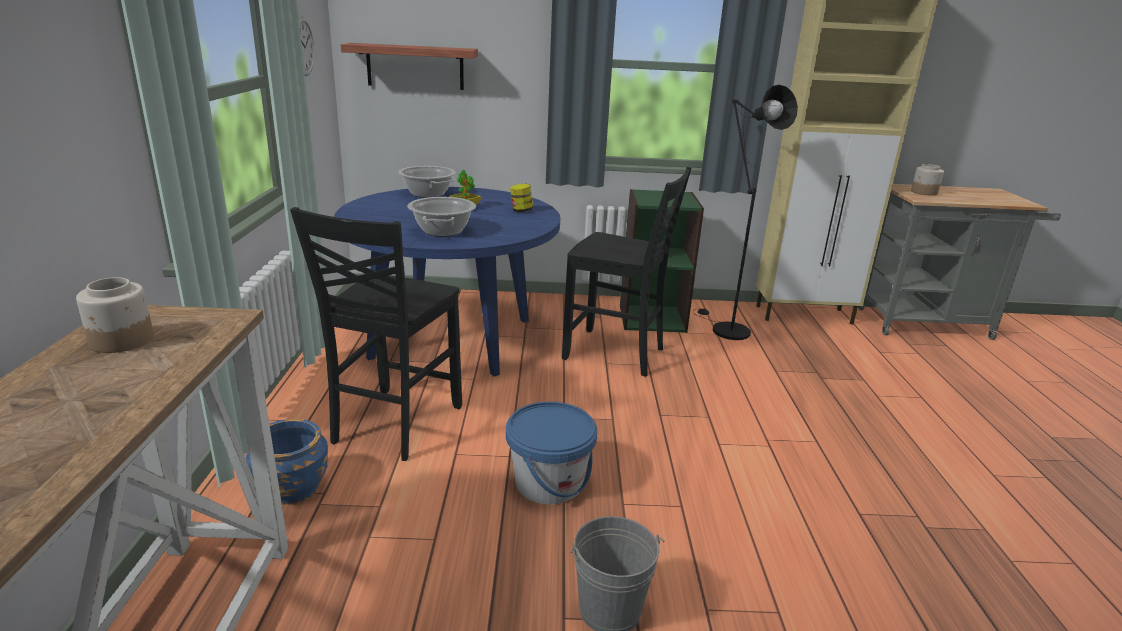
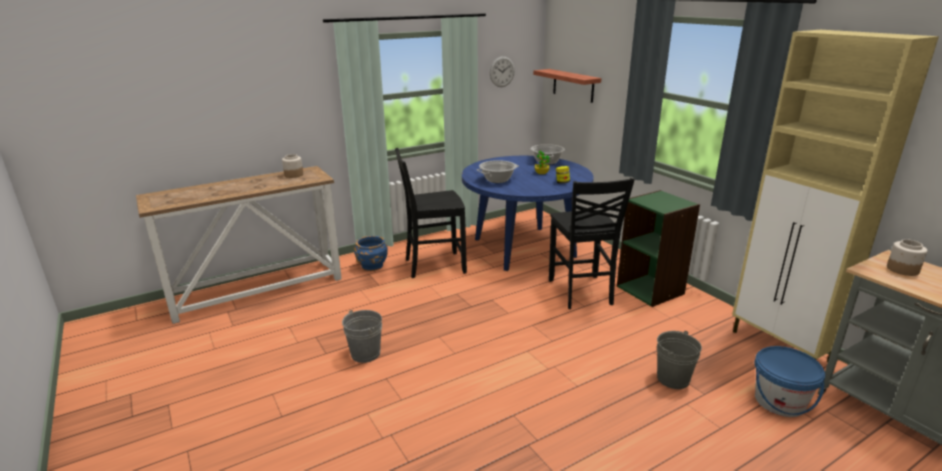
camera: 60 degrees right, 0 degrees up
(549, 482) = (433, 313): blue bucket -> blue bucket (779, 401)
(725, 329) = (685, 319): black floor lamp -> none
(830, 382) = (673, 379): none -> grey bucket

